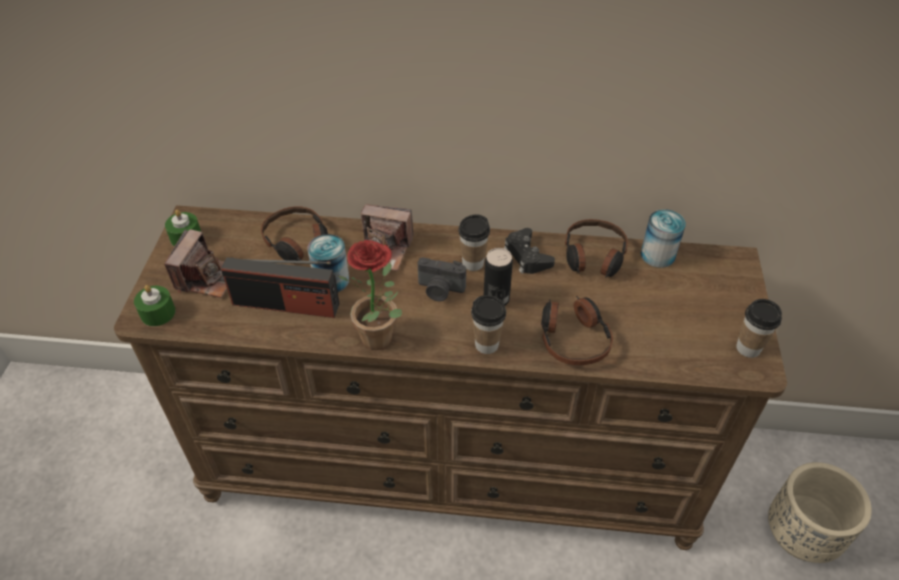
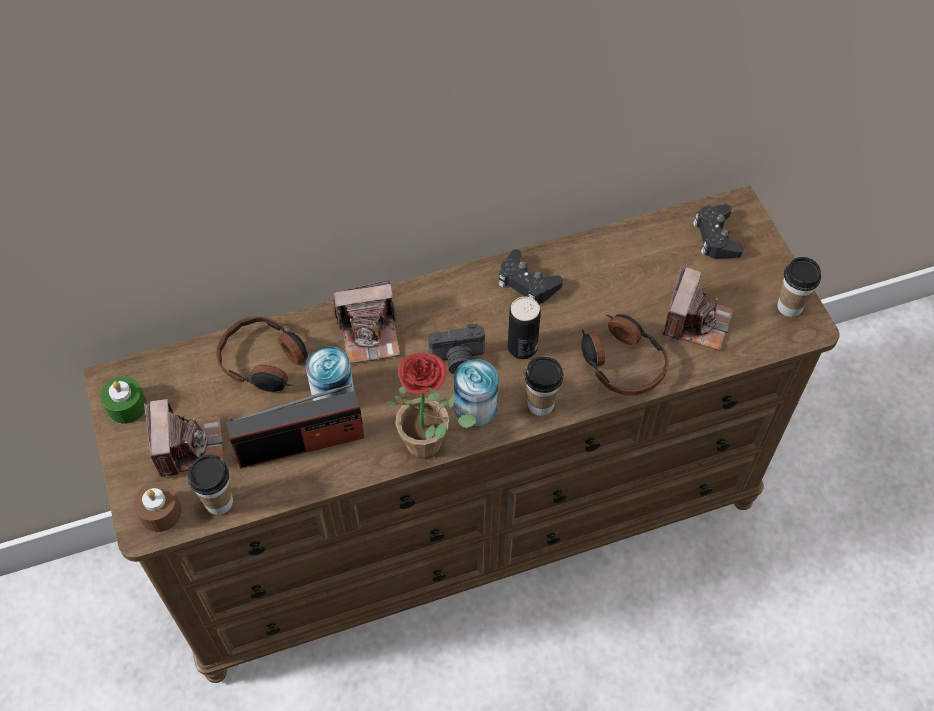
camera: 25 degrees left, 10 degrees up
(158, 313) = (160, 512): green candle -> brown candle
(473, 263) = (475, 313): cup -> cup (219, 502)
(593, 257) = (595, 257): headphones -> none
(654, 331) = (695, 322): none -> camera
(657, 255) = (658, 231): can -> can (475, 407)
(706, 275) = (716, 237): none -> black game controller
(800, 535) = (846, 445): beige planter -> none

